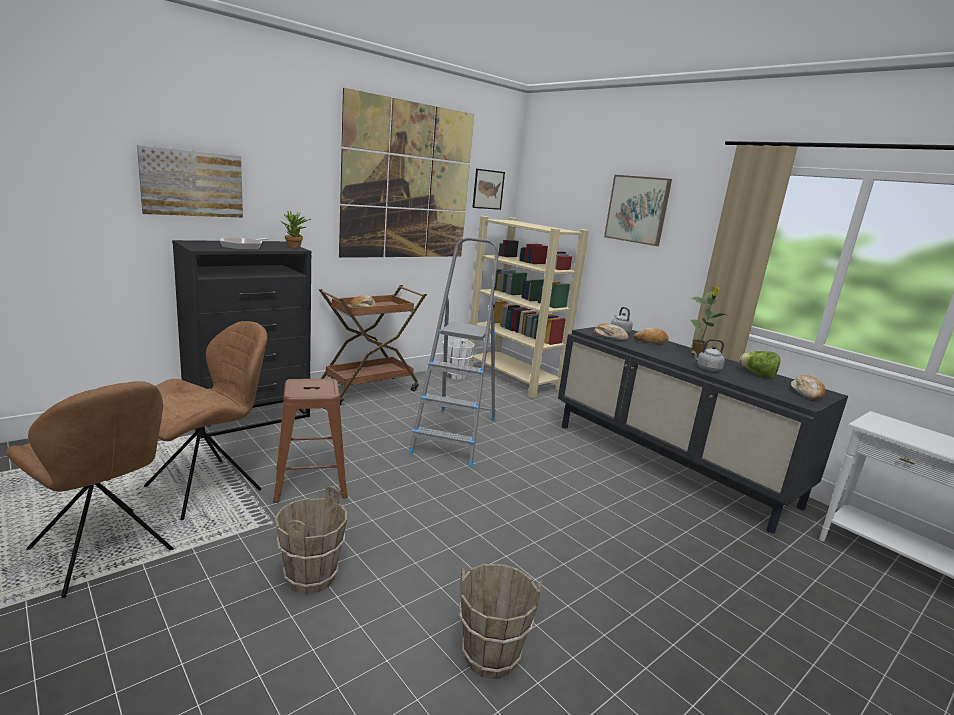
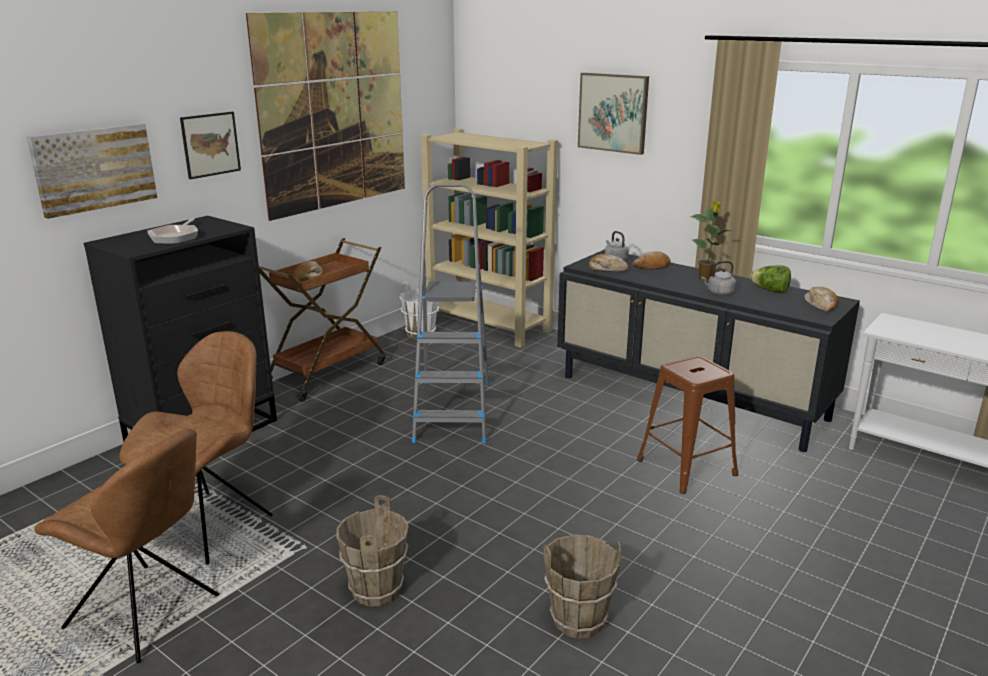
camera: 10 degrees left, 5 degrees up
(295, 247) = (232, 225): potted plant -> none
(310, 482) = (321, 496): brown stool -> brown stool (686, 467)
(488, 189) = (424, 99): picture -> picture (210, 144)

